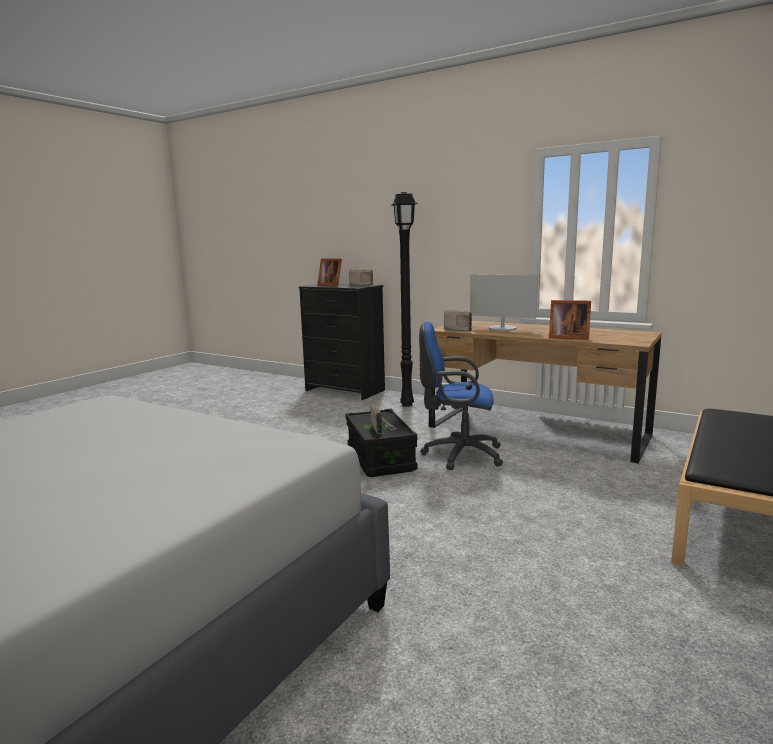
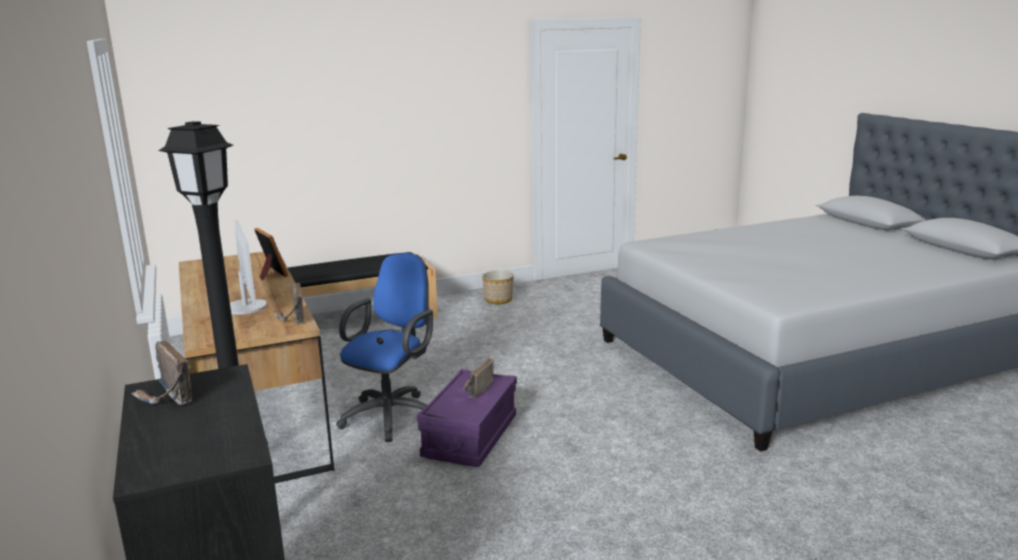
camera: 145 degrees left, 5 degrees up
(330, 285) = (209, 428): picture frame -> none
(380, 459) = (470, 437): black storage box -> purple storage box
(458, 455) = (393, 414): blue office chair -> blue office chair turned 105 degrees counterclockwise
(699, 652) = (498, 300): none -> planter

